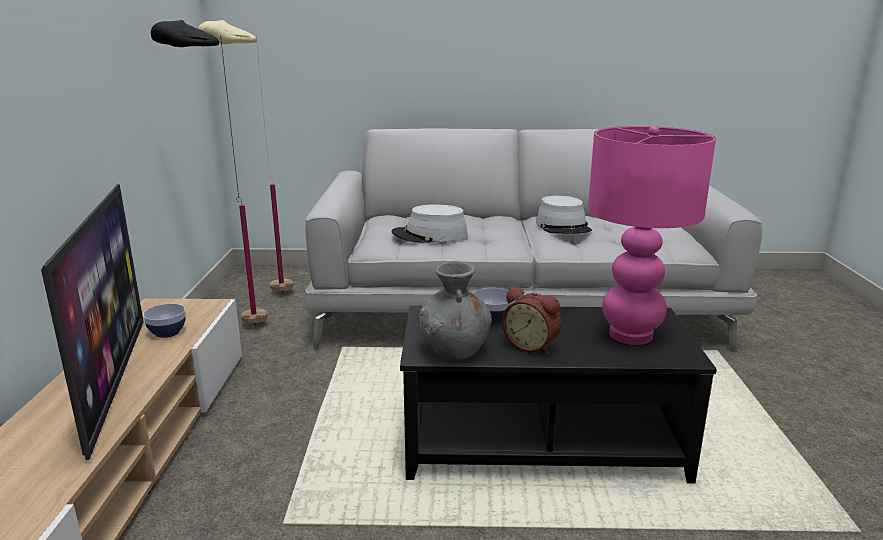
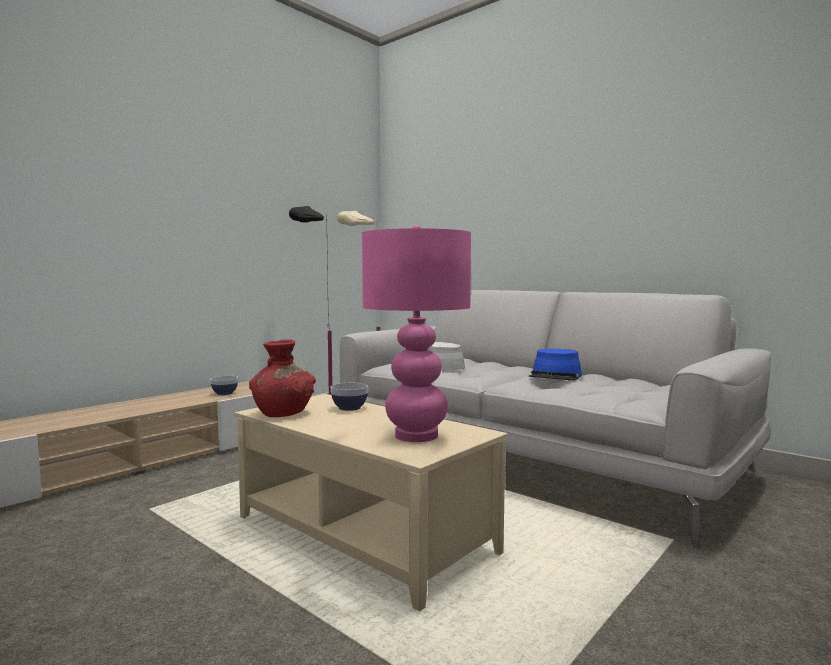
camera: 40 degrees right, 15 degrees down
(115, 379) = (160, 403): television -> none
(455, 349) = (282, 413): grey vase -> red vase
(531, 345) = (331, 423): alarm clock -> none
(541, 440) = (364, 534): black coffee table -> beige coffee table
(563, 226) = (555, 376): grey hat -> blue hat

